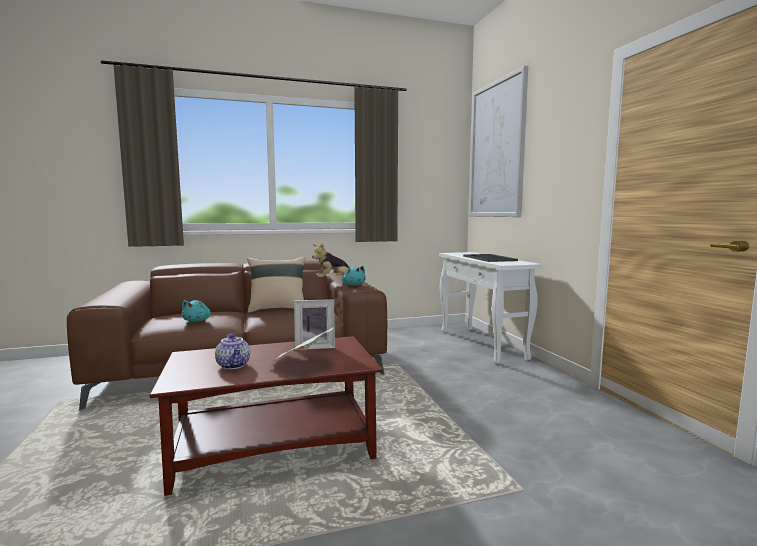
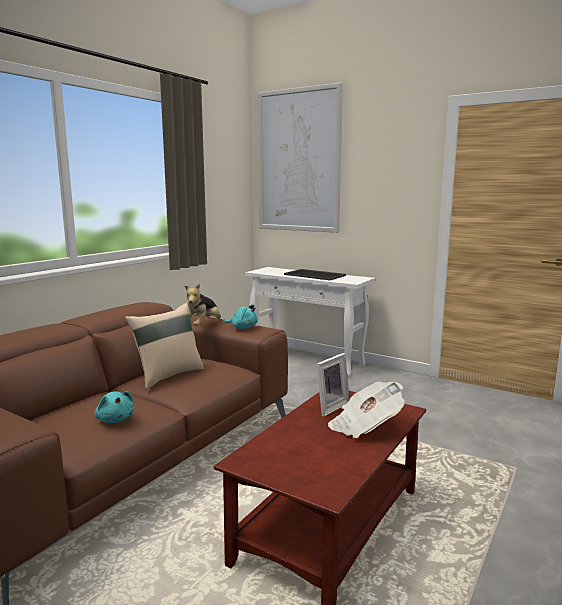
camera: 40 degrees left, 5 degrees up
(234, 365) = (321, 452): teapot -> none

